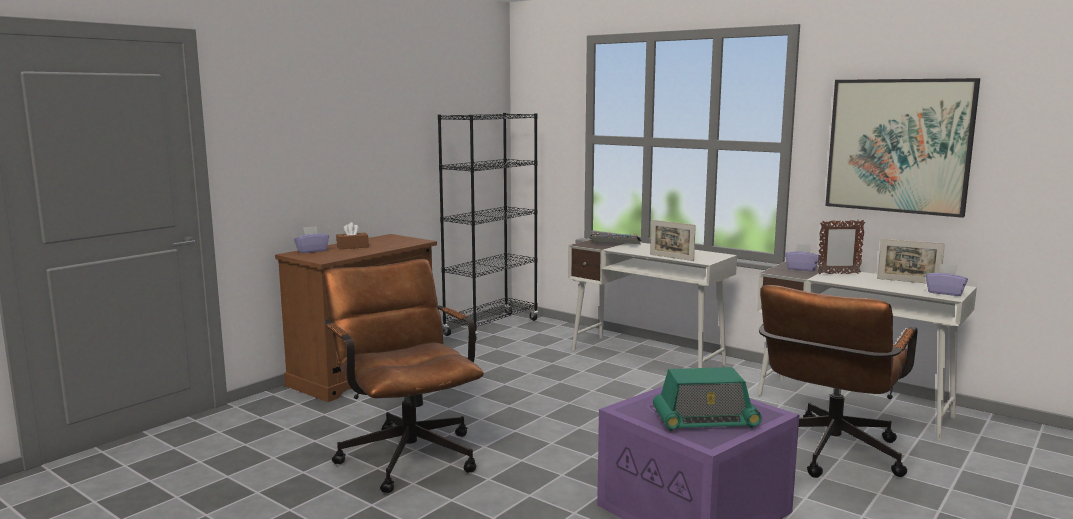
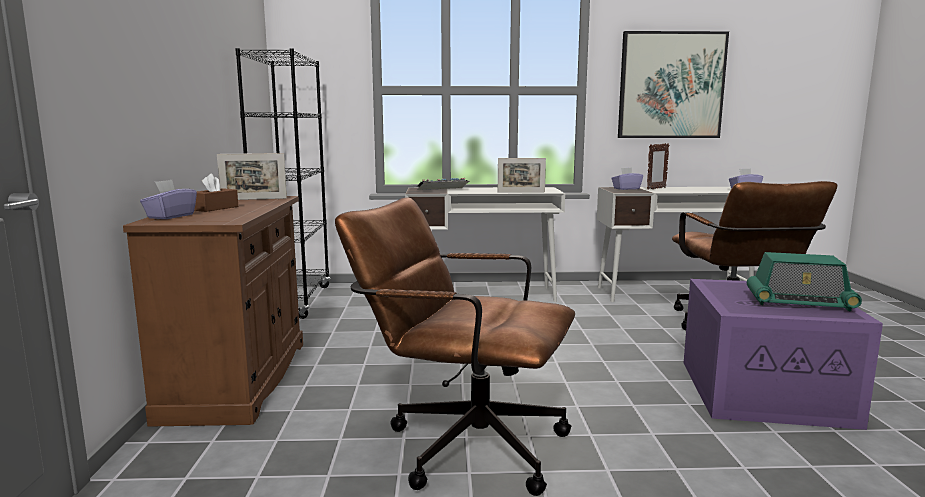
camera: 40 degrees left, 0 degrees up
(705, 421) = (799, 302): radio -> radio turned 60 degrees clockwise
(908, 281) = (704, 188): picture frame -> picture frame (254, 199)

